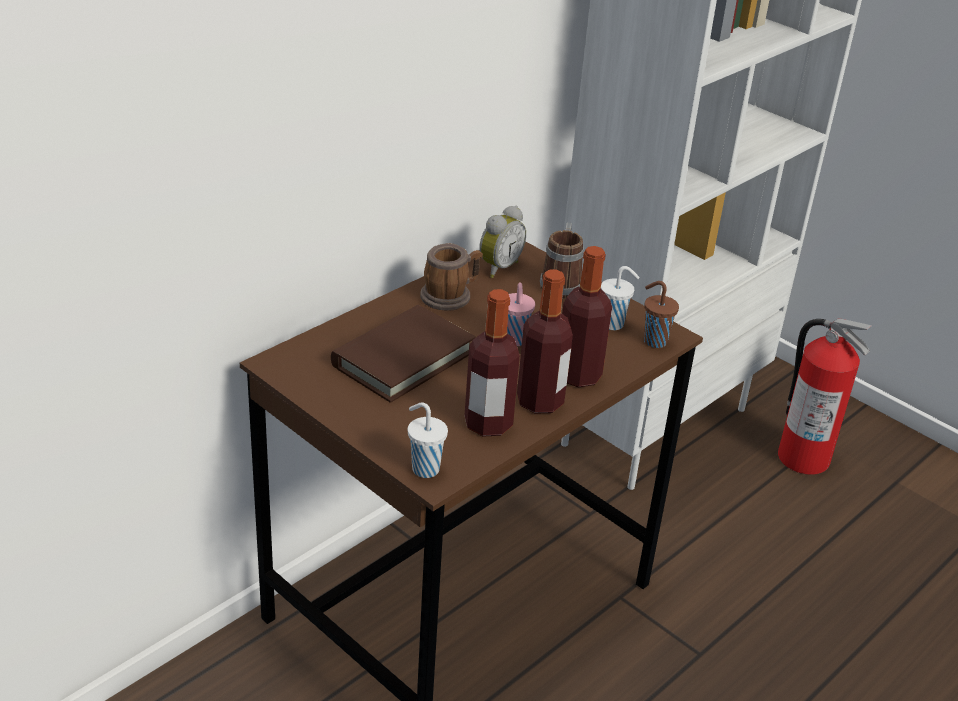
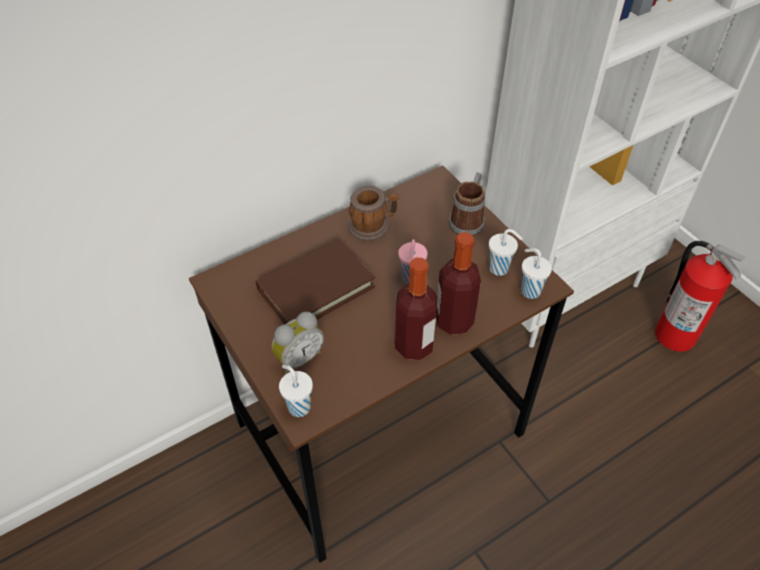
camera: 15 degrees right, 15 degrees up
(488, 423) = (364, 365): bottle -> none
(498, 267) = (420, 199): alarm clock -> alarm clock (298, 358)
(653, 341) = (529, 290): brown cup -> white cup

